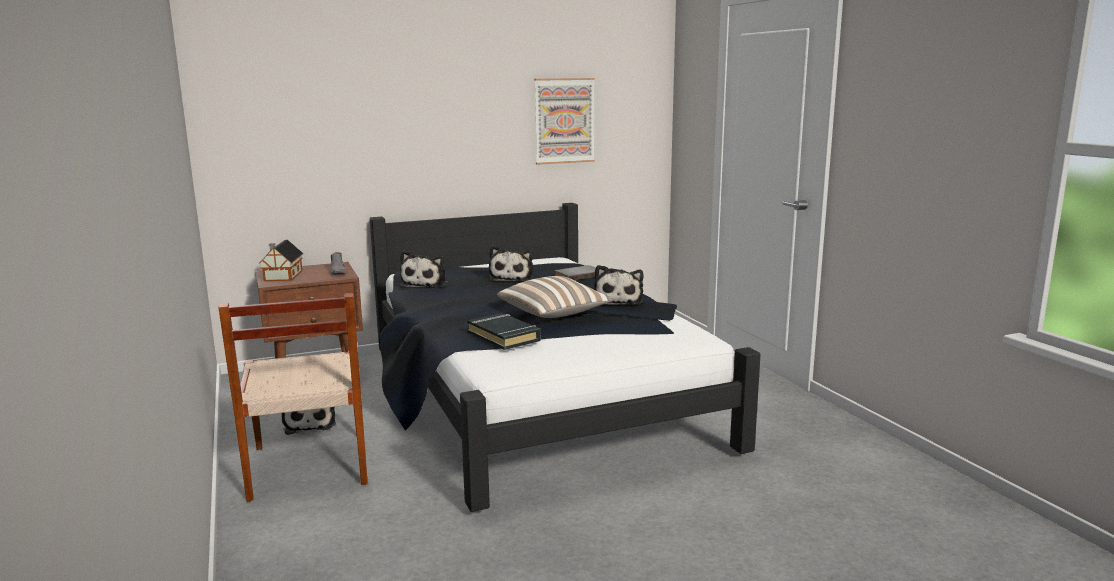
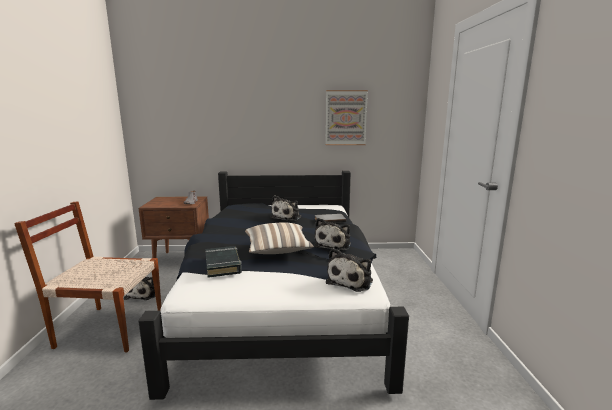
camera: 20 degrees right, 0 degrees up
(282, 276) = (161, 202): toy house -> none
(308, 468) = (108, 328): chair -> chair turned 90 degrees clockwise
(426, 284) = (233, 215): plush toy -> plush toy (351, 281)

